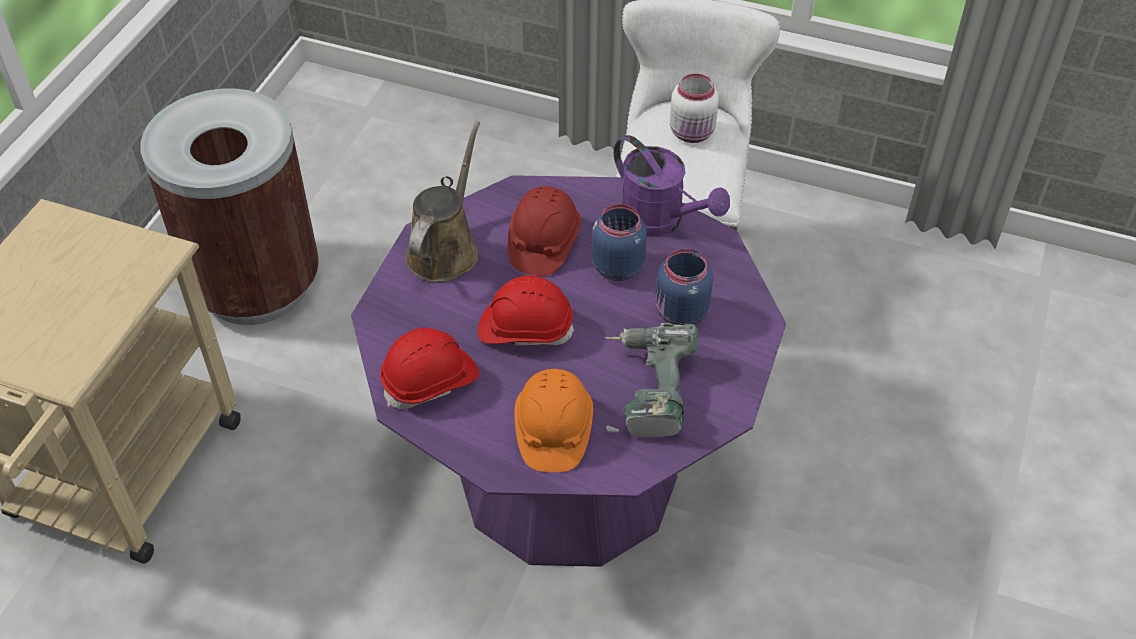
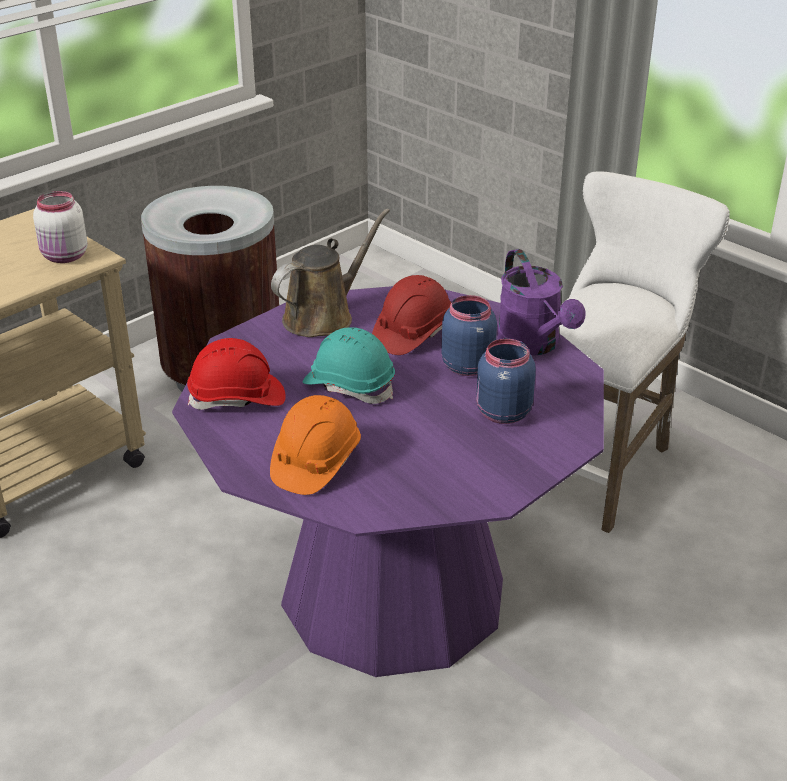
camera: 25 degrees right, 15 degrees down
(525, 328) = (349, 386): red hard hat -> turquoise hard hat
(647, 392) = (425, 461): power drill -> none
(692, 133) = (622, 306): white jar -> white jar (65, 257)

